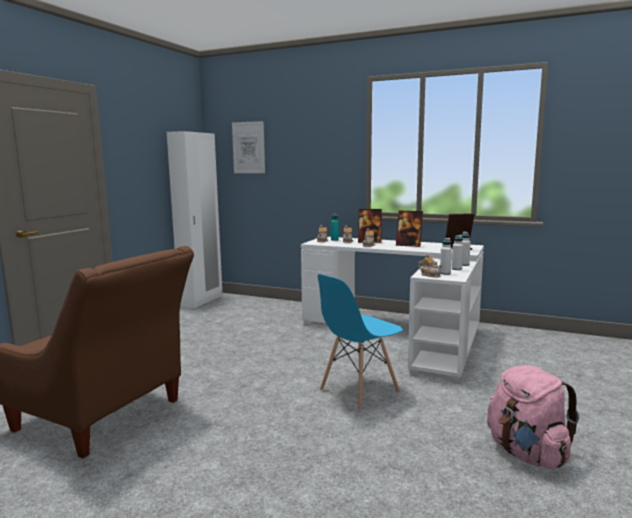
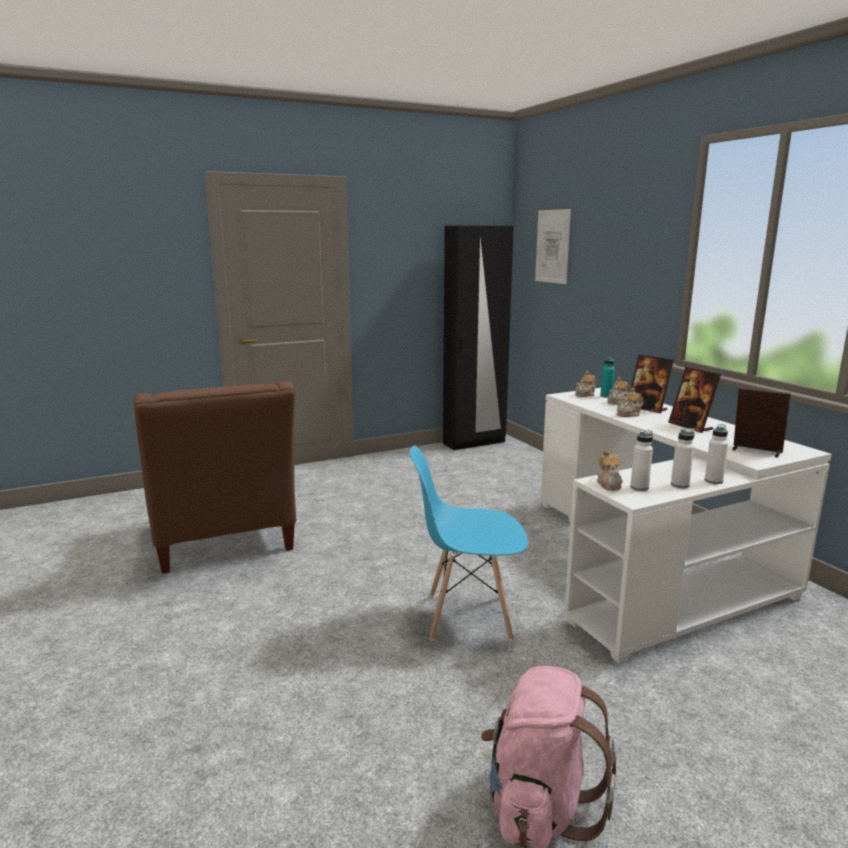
camera: 40 degrees right, 5 degrees up
(201, 301) = (474, 443): white wardrobe -> black wardrobe

